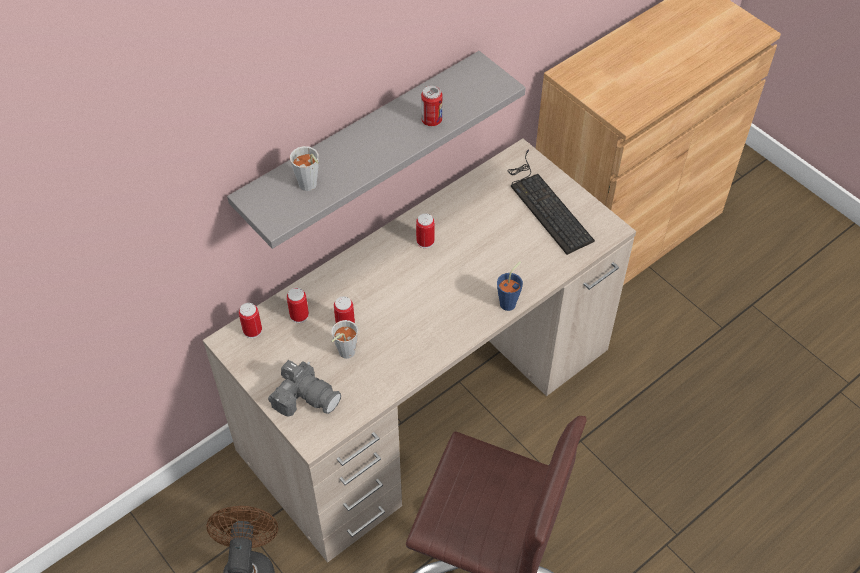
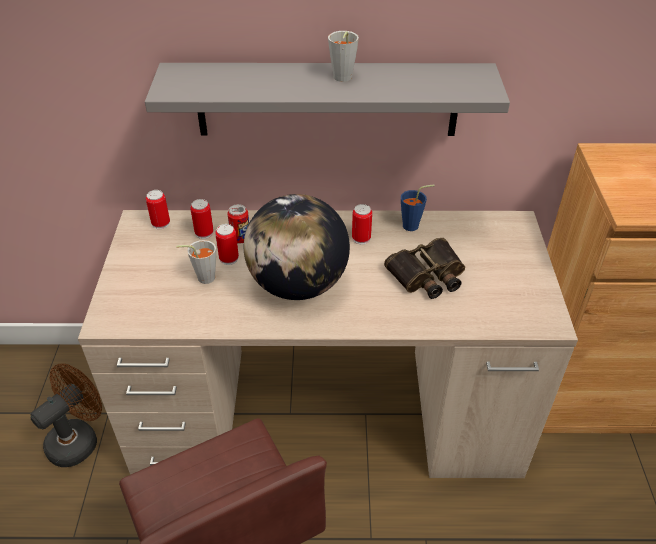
camera: 40 degrees right, 10 degrees down
(305, 397) = (137, 289): camera -> none
(309, 187) = (224, 83): grey cup -> grey cup (341, 79)
(421, 311) = (298, 285): none -> globe
(431, 120) = (386, 87): can -> can (240, 238)
(502, 243) = (428, 276): none -> binoculars
(510, 301) = (384, 324): blue cup -> blue cup (414, 225)
(546, 204) = (503, 268): keyboard -> none

